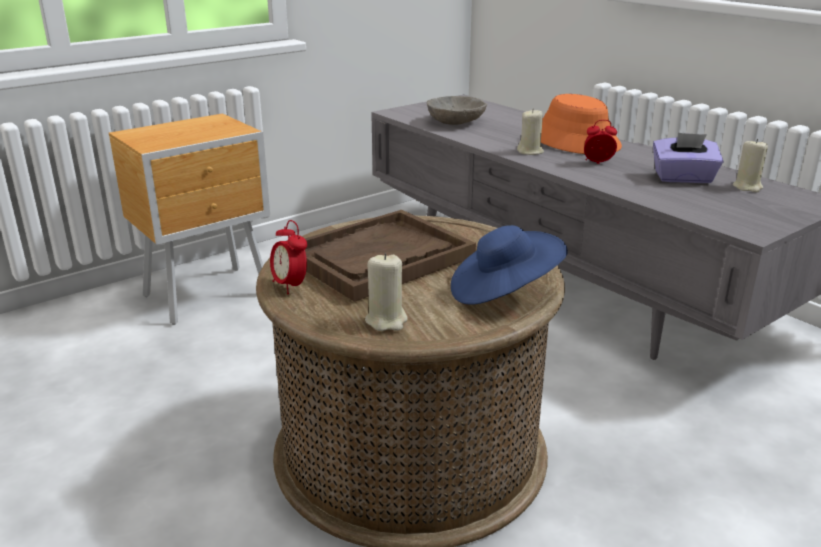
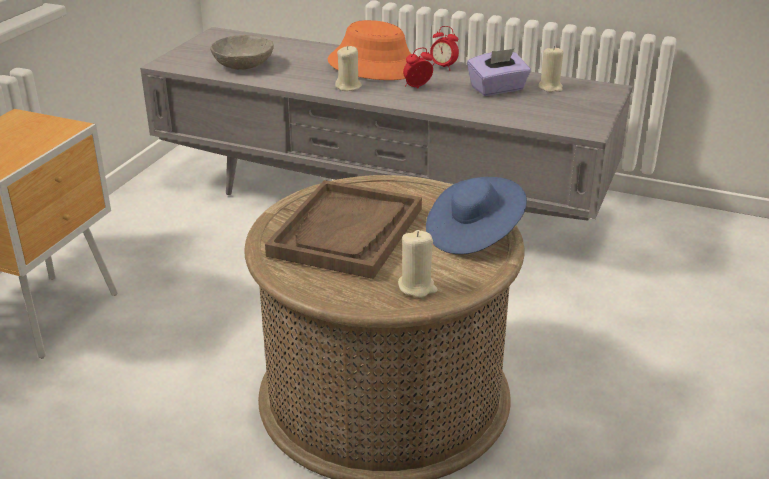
camera: 30 degrees left, 5 degrees up
(290, 286) = (303, 281): alarm clock -> alarm clock (443, 67)

